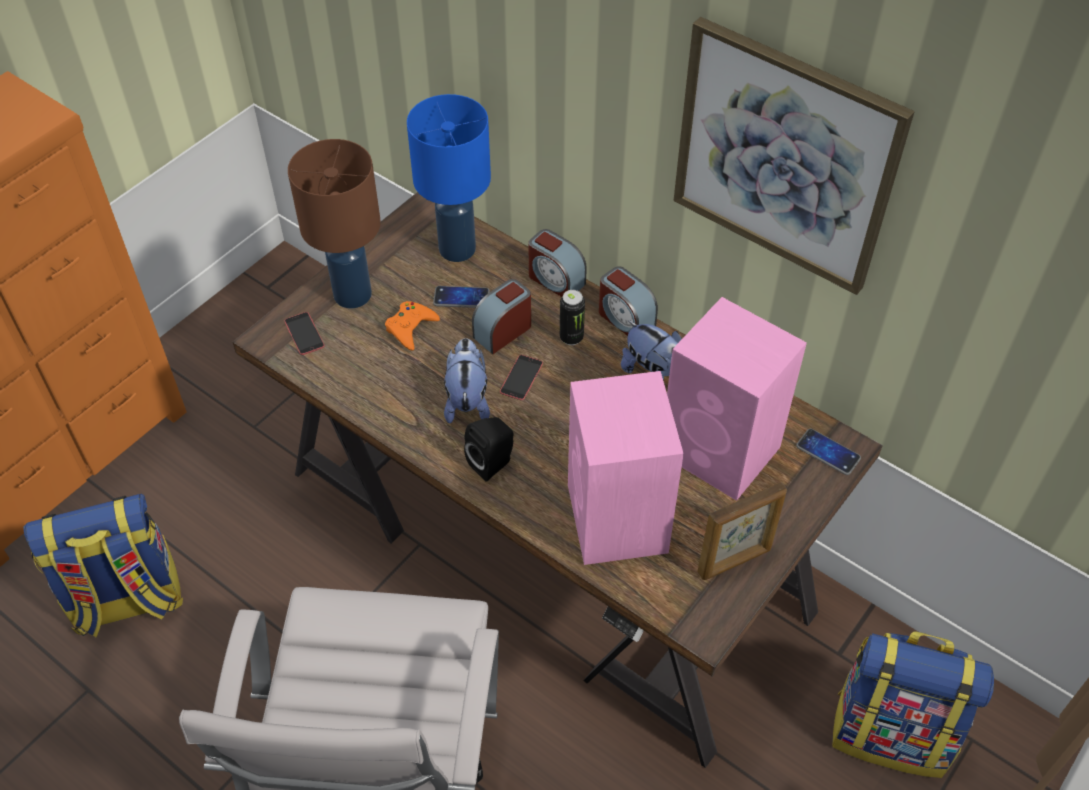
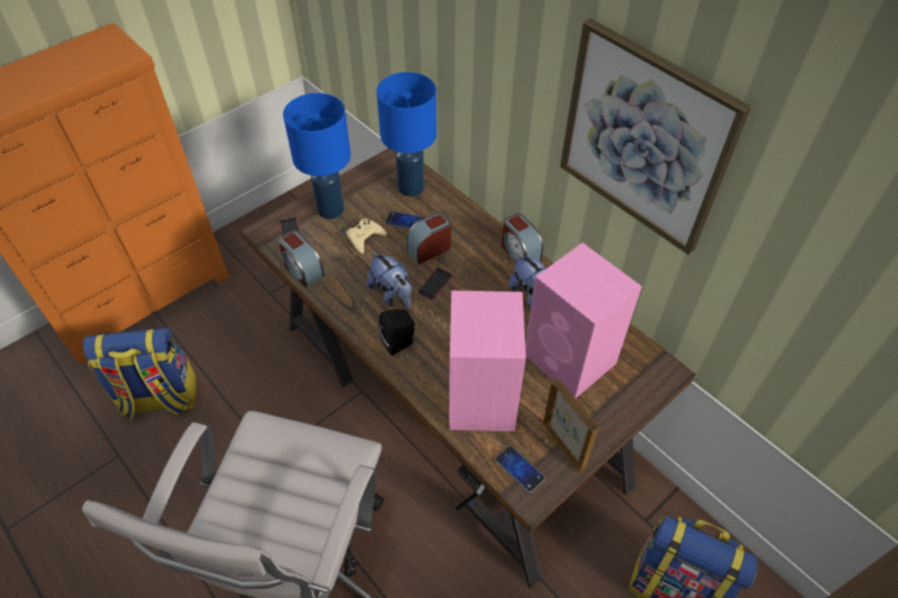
camera: 10 degrees right, 0 degrees up
(353, 294) = (331, 209): brown table lamp -> blue table lamp
(410, 328) = (365, 238): orange game controller -> beige game controller
(467, 400) = (392, 295): plush toy -> plush toy turned 135 degrees clockwise
(555, 280) = (475, 218): alarm clock -> alarm clock (303, 270)
(571, 337) = (477, 260): can -> none
(735, 561) = (564, 446): picture frame -> picture frame turned 105 degrees counterclockwise
(828, 452) = (652, 373): phone -> phone (519, 469)

